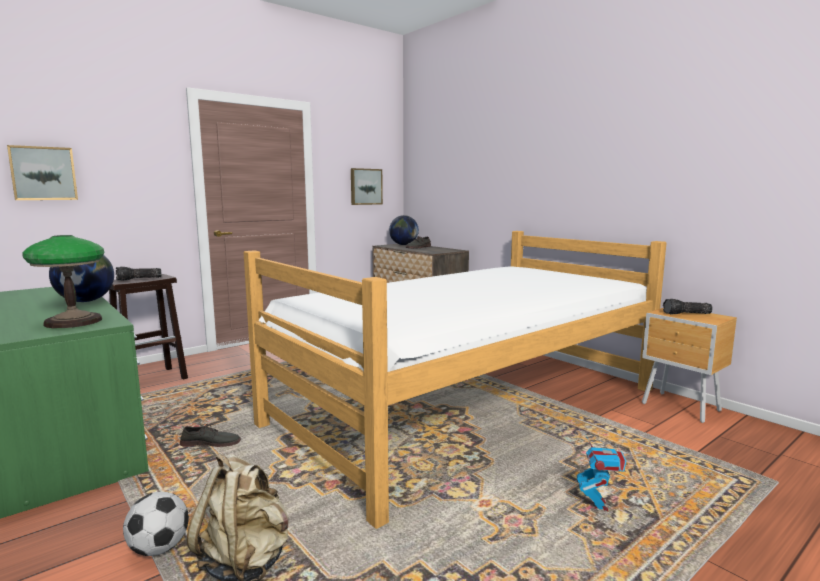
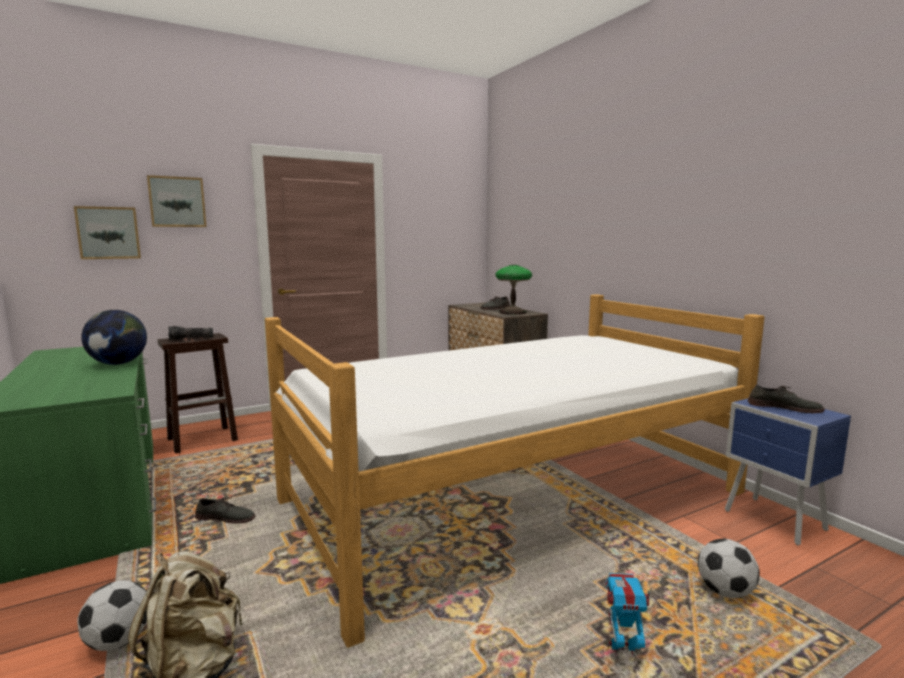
camera: 10 degrees right, 0 degrees up
(73, 322) = (82, 388): table lamp -> table lamp (512, 312)
(365, 186) = (442, 242): picture -> picture (177, 202)
(403, 245) = (482, 304): globe -> none
(598, 505) = (622, 650): toy robot -> toy robot turned 105 degrees counterclockwise
(660, 459) = (725, 591): none -> football
(681, 408) = (775, 522): brown nightstand -> blue nightstand
(687, 314) = (784, 407): flashlight -> grey shoe

